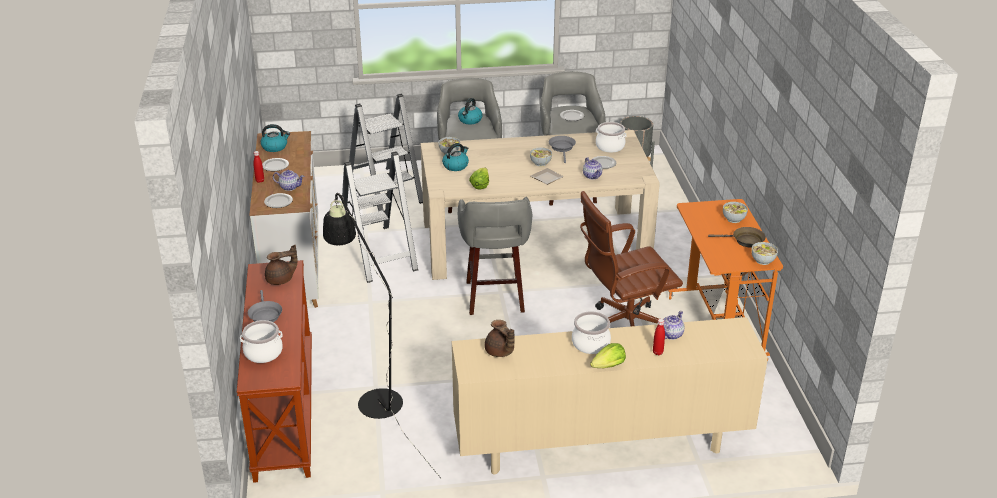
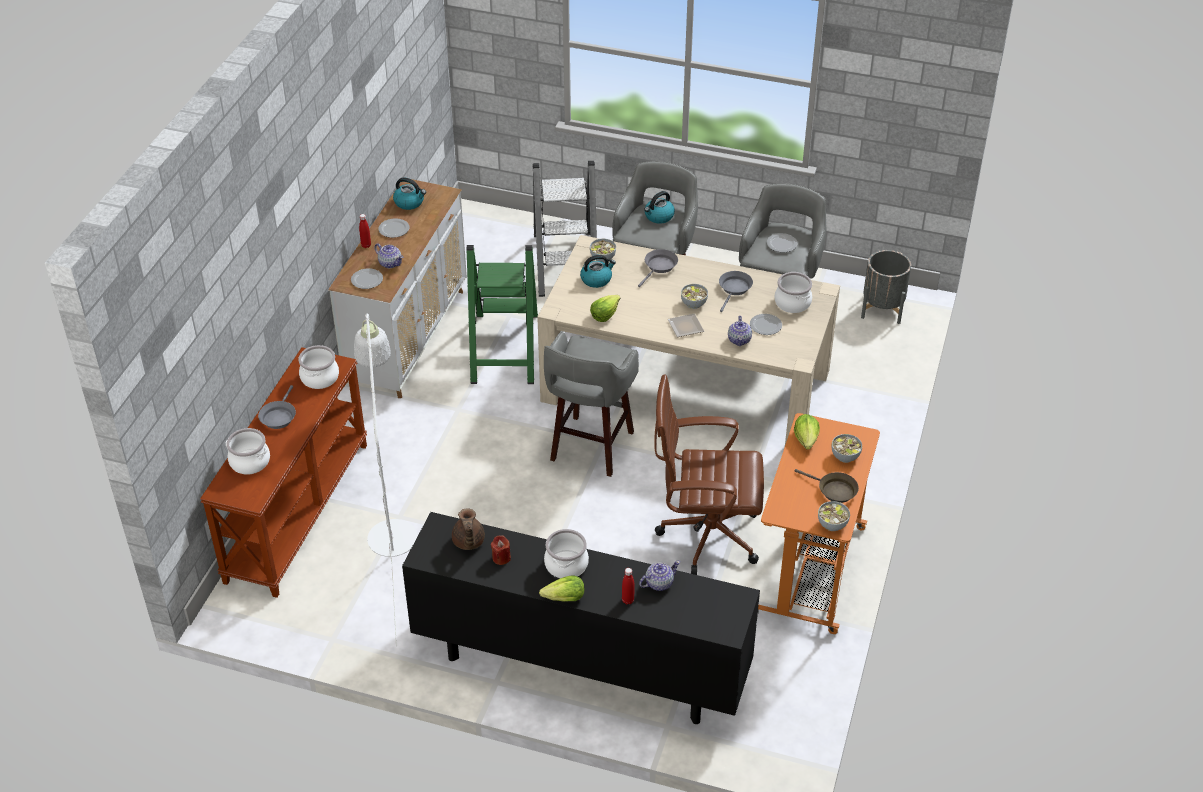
camera: 25 degrees right, 10 degrees up
(281, 280) = (320, 378): brown teapot -> cooking pot
(374, 396) = (391, 527): black floor lamp -> white floor lamp
(378, 254) = (504, 349): grey step ladder -> green step ladder
(496, 148) = (659, 267): none -> grey frying pan
(535, 354) = (501, 558): none -> red candle
(601, 445) = (580, 668): beige cabinet -> black cabinet
(698, 216) = (806, 439): none -> lettuce

